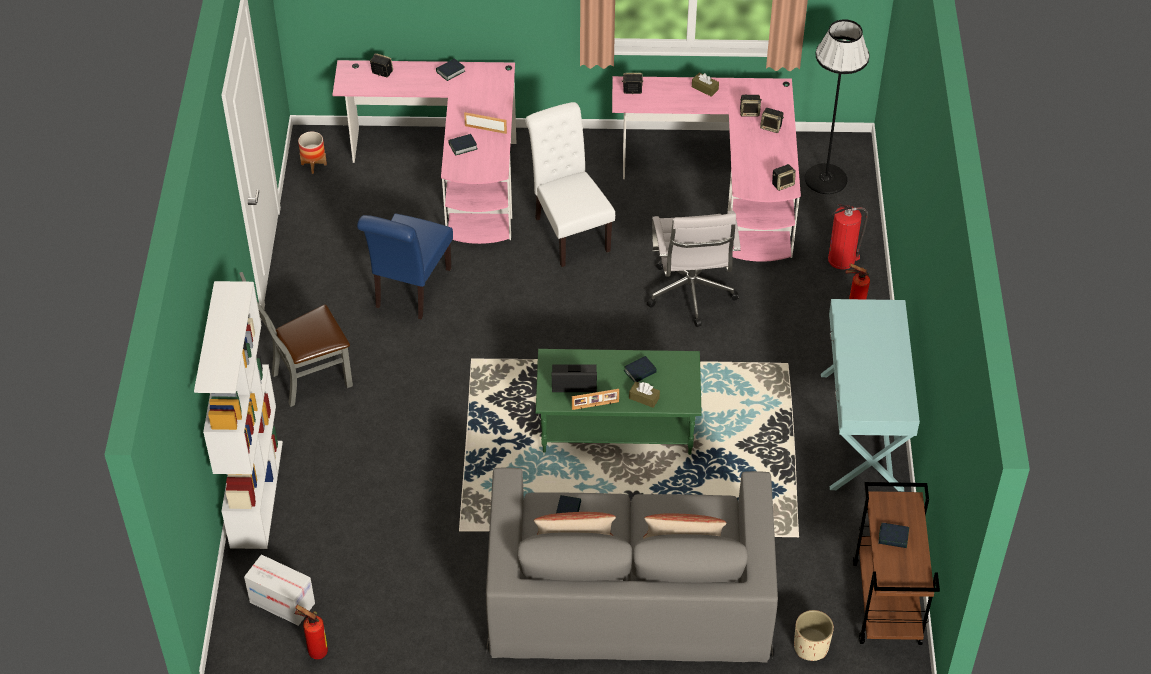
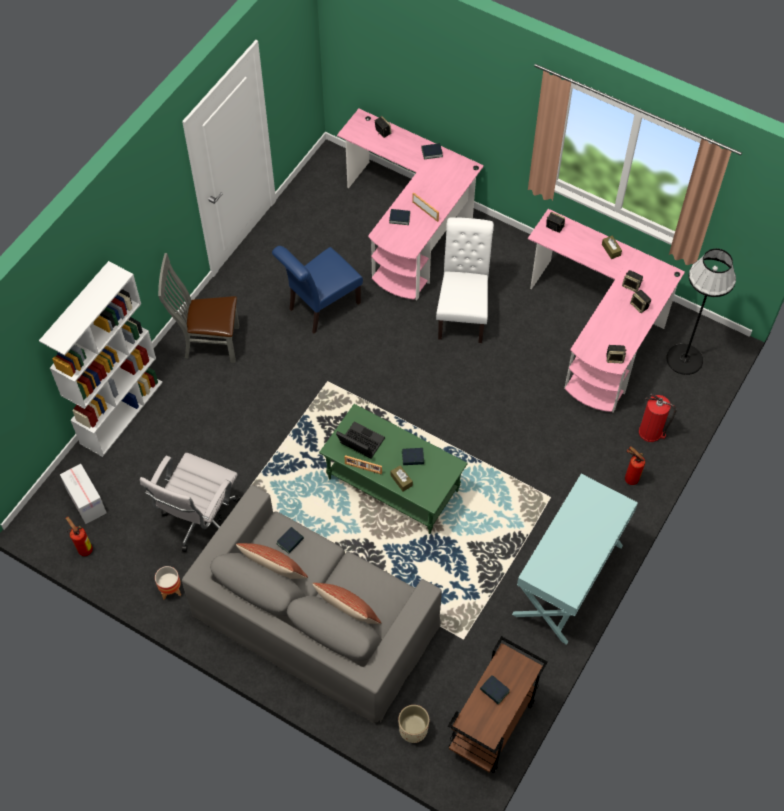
camera: 30 degrees right, 10 degrees up
(314, 164) = (320, 177): planter -> planter (170, 589)
(691, 296) = (516, 407): white office chair -> white office chair (200, 521)

